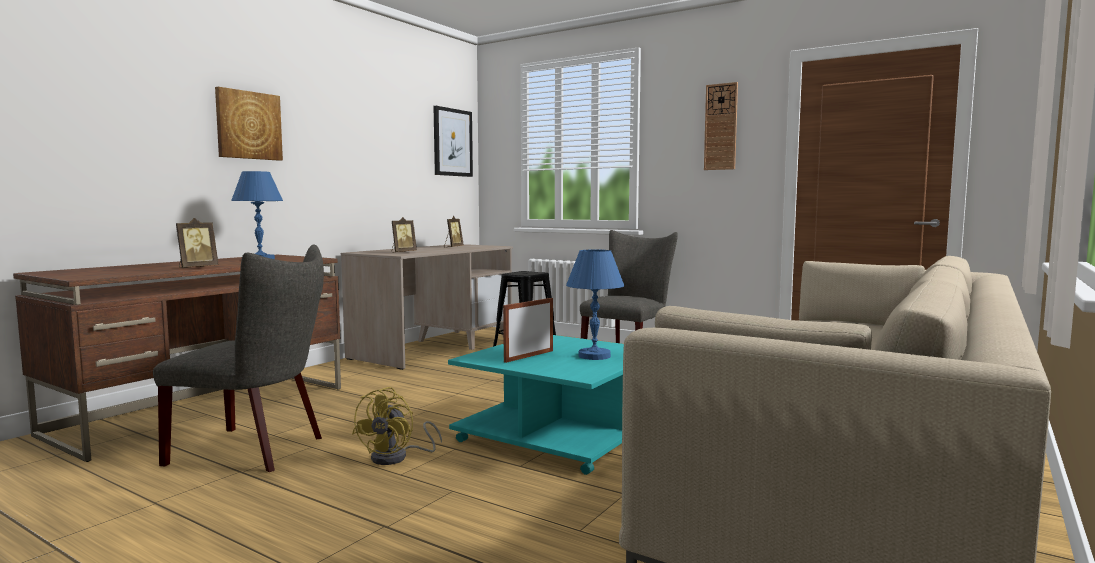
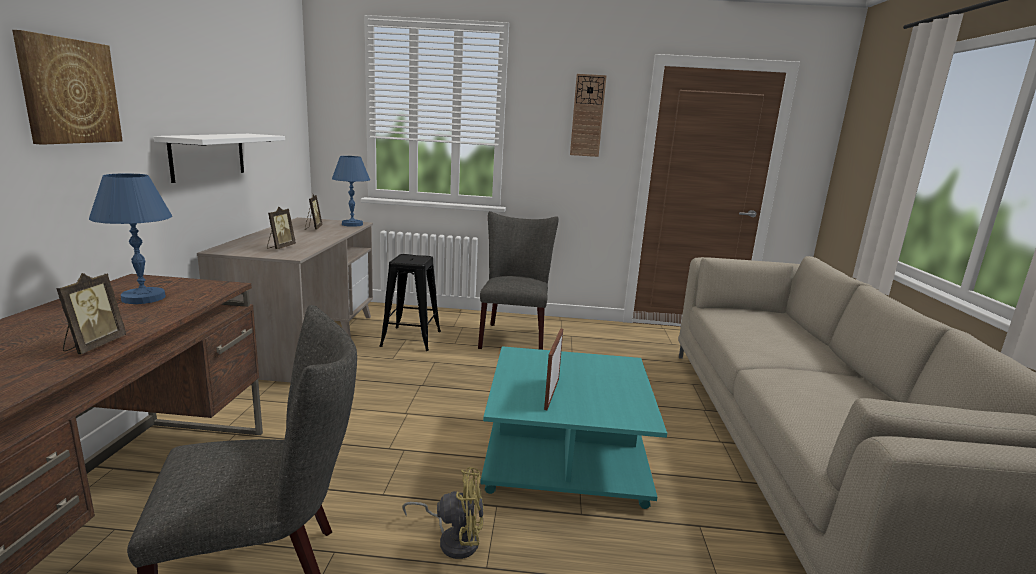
camera: 30 degrees left, 10 degrees up
(361, 180) = (208, 156): none -> white shelf
(397, 457) = (453, 539): yellow fan -> yellow fan turned 75 degrees counterclockwise
(452, 142) = (287, 100): picture -> none
(594, 356) = (604, 381): blue table lamp -> blue table lamp (352, 224)

